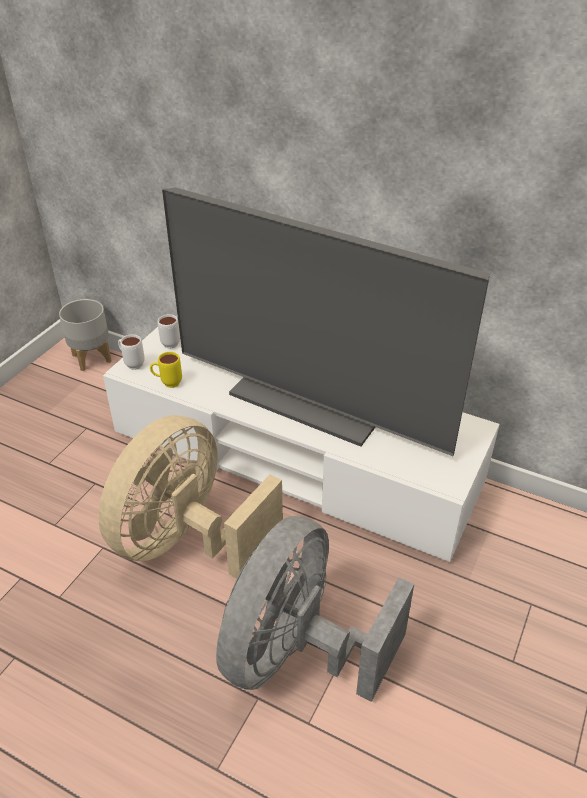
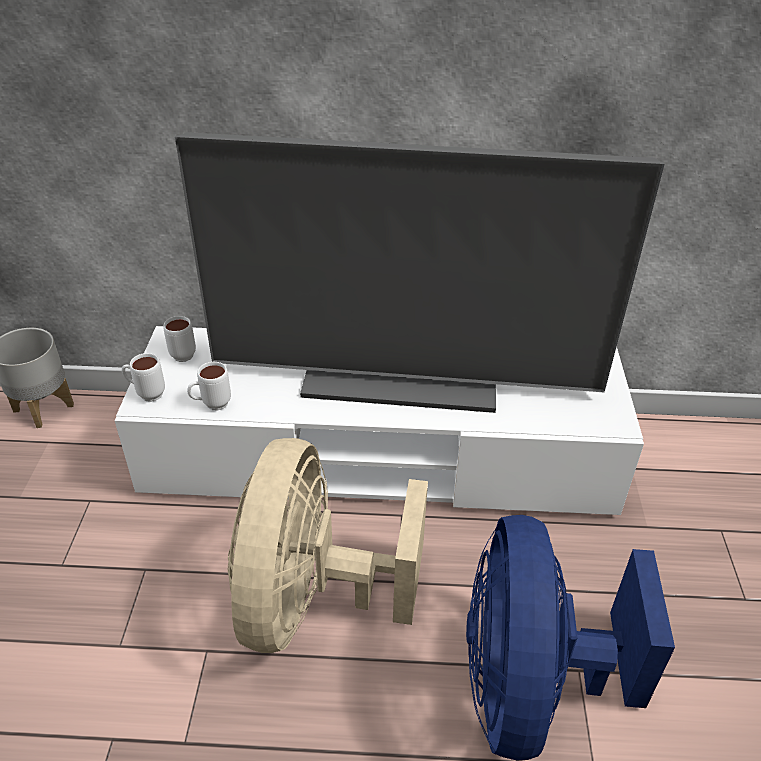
camera: 25 degrees left, 0 degrees up
(167, 383) = (211, 405): yellow mug -> white mug
(299, 653) = (530, 685): grey fan -> blue fan

